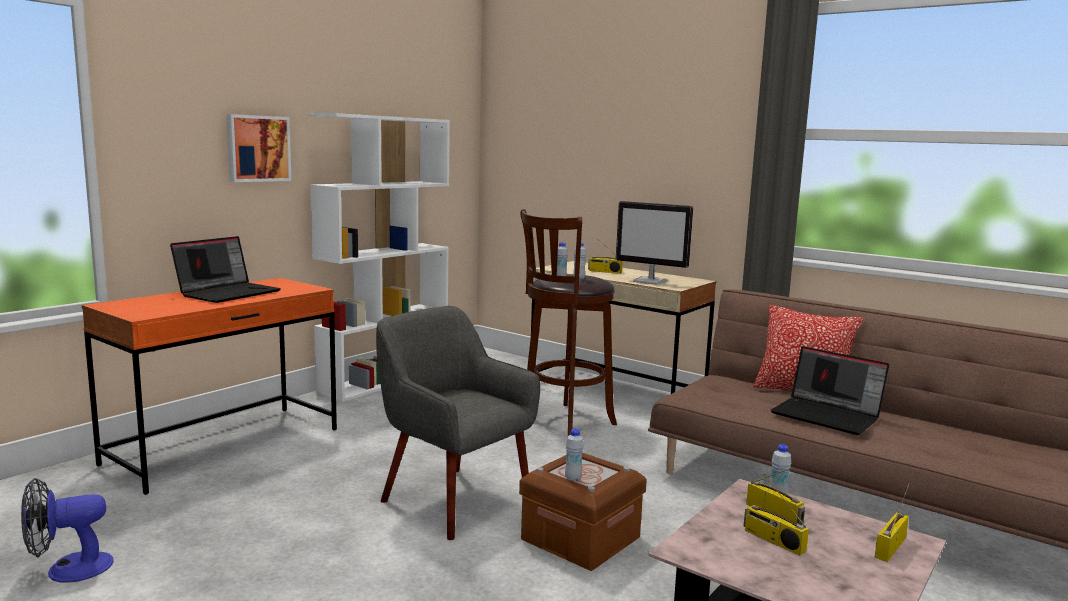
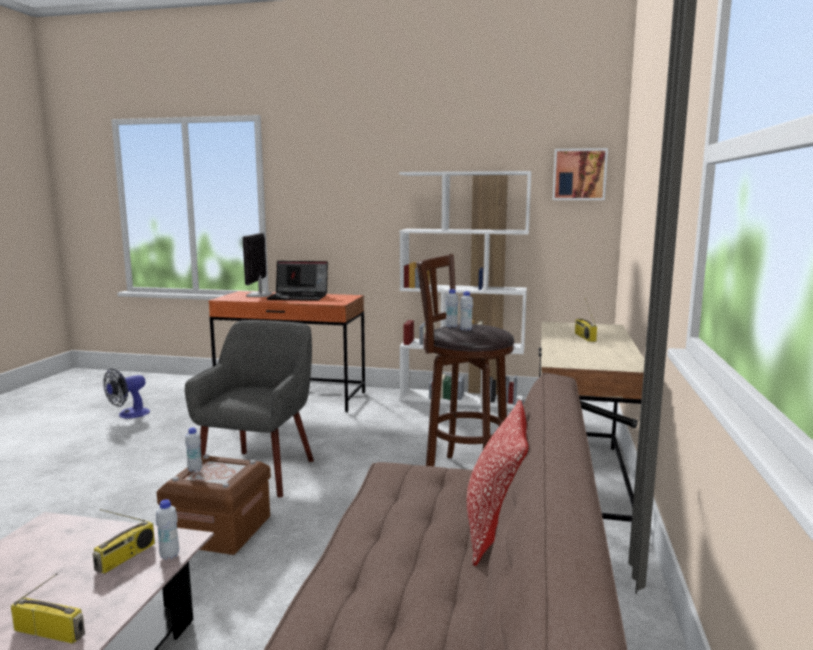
camera: 65 degrees right, 0 degrees up
(68, 570) = (129, 415): fan -> fan turned 90 degrees counterclockwise
(257, 148) = (367, 201): picture -> picture (579, 174)
(651, 281) = (569, 353): monitor -> monitor (259, 295)
(772, 540) = (66, 561): radio -> none
(827, 416) = (398, 550): laptop -> none

